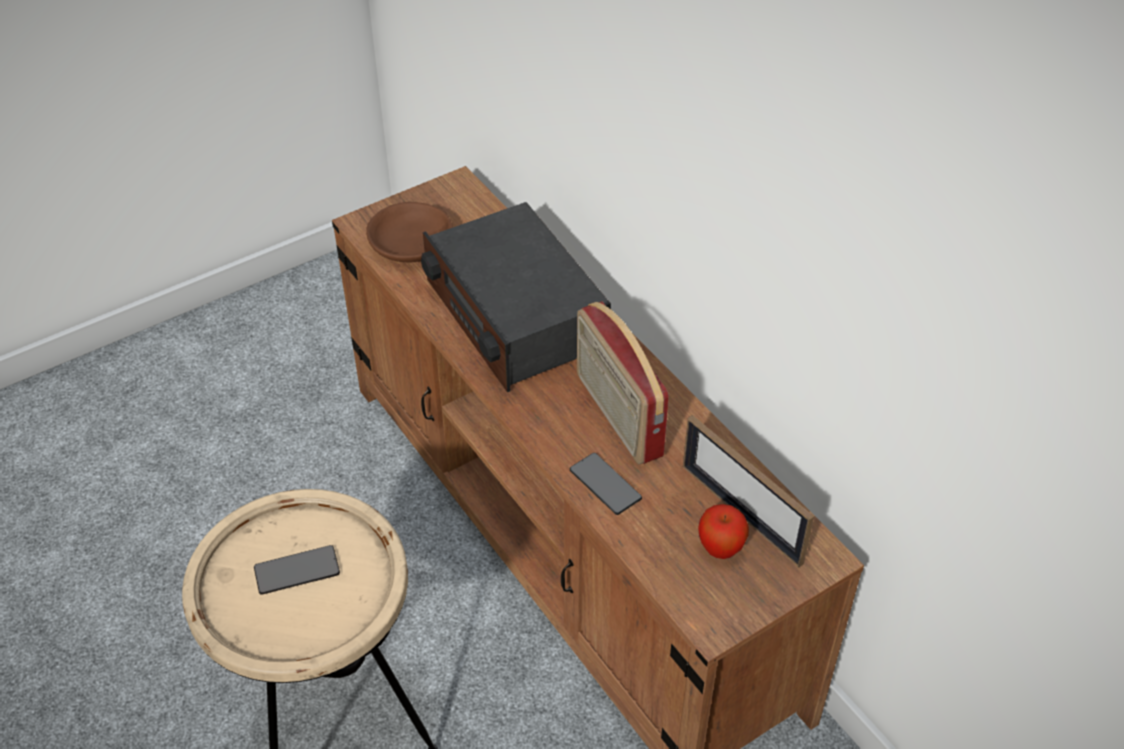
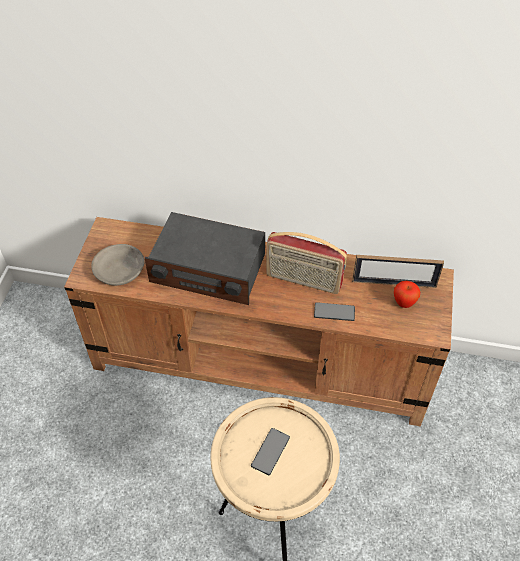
camera: 45 degrees left, 5 degrees up
(412, 244) = (120, 270): brown bowl -> grey bowl

